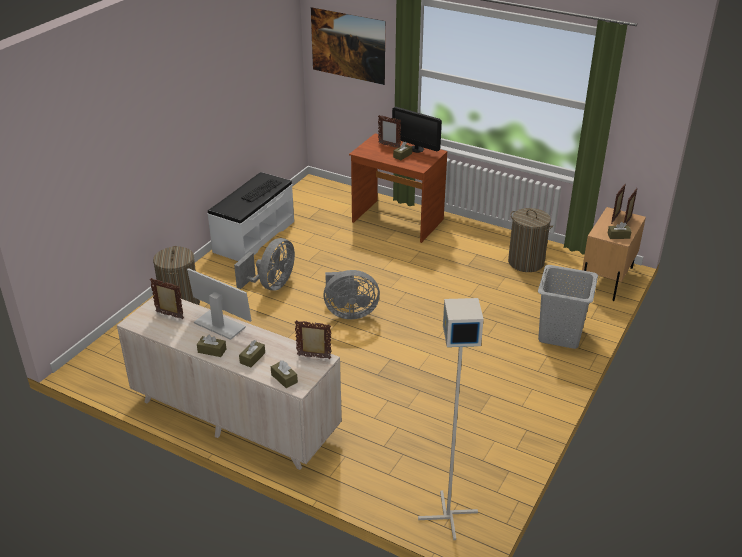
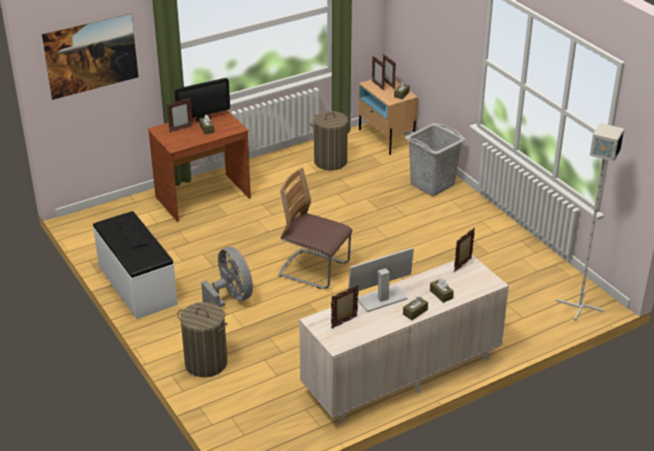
camera: 60 degrees left, 0 degrees up
(284, 378) = (479, 286): brown tissue box -> none
(349, 312) = (314, 270): grey fan -> chair

